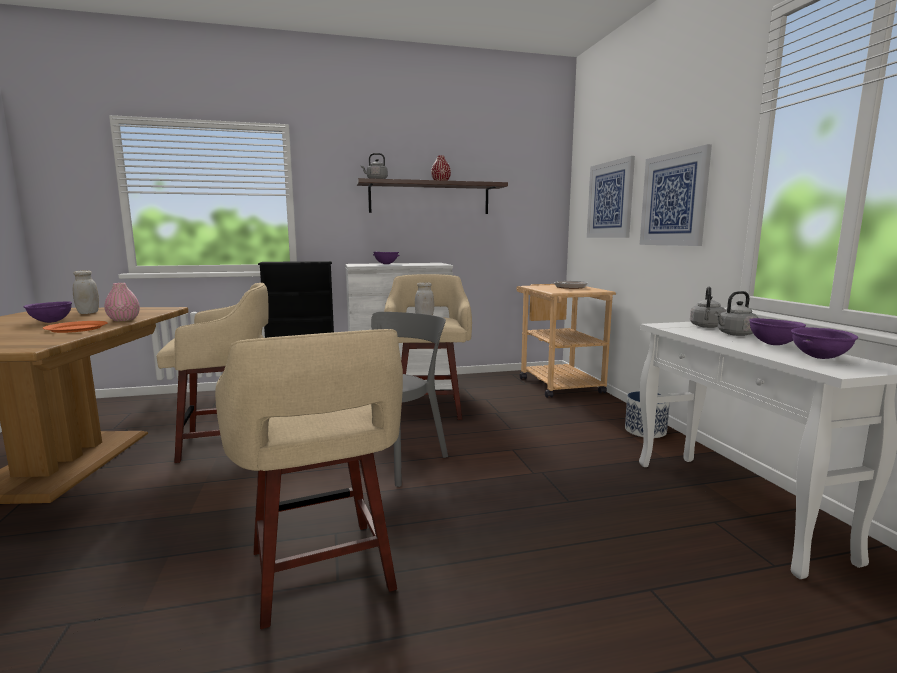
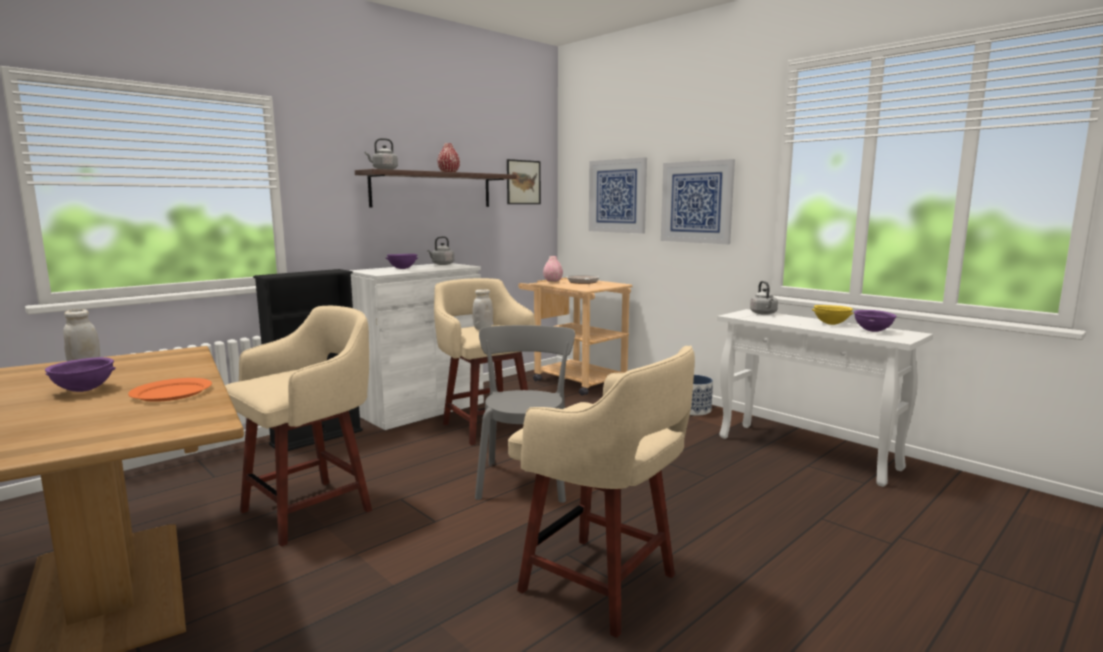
camera: 30 degrees left, 0 degrees up
(124, 320) = (191, 373): pink vase -> pink vase (553, 281)
(528, 191) = (523, 182): none -> picture
(734, 334) = (793, 318): grey kettle -> grey kettle (442, 264)
(773, 344) = (831, 324): purple bowl -> yellow bowl

